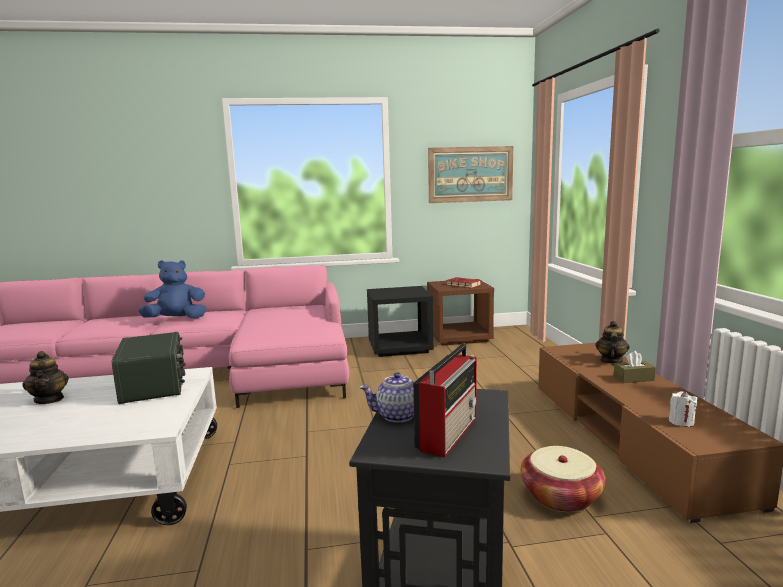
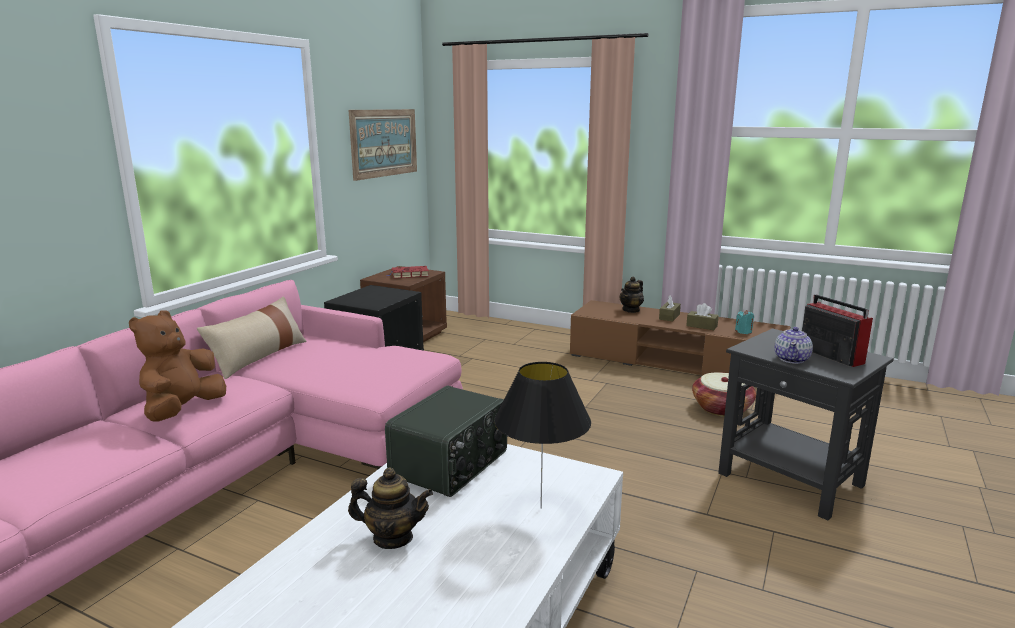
camera: 55 degrees left, 5 degrees up
(99, 425) = (540, 508): none -> black table lamp
(155, 385) = (451, 464): radio -> radio turned 105 degrees clockwise
(176, 319) = (182, 411): blue plush toy -> brown plush toy
(269, 308) = (259, 357): none -> beige pillow
(611, 360) = (631, 310): teapot -> teapot turned 105 degrees counterclockwise
(643, 398) = (701, 326): none -> brown tissue box
(681, 422) = (743, 332): white candle -> turquoise candle

